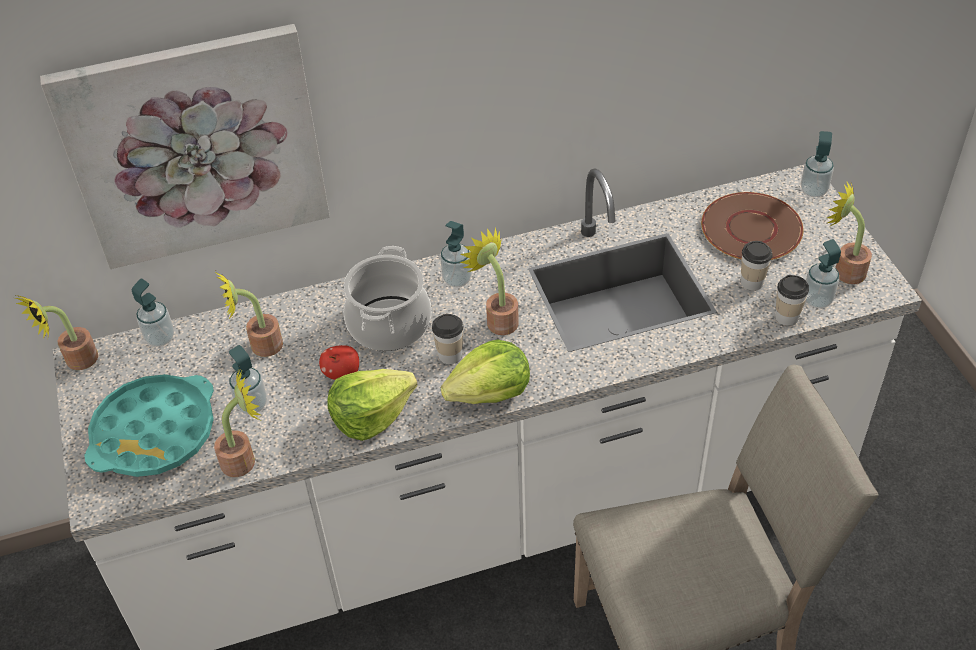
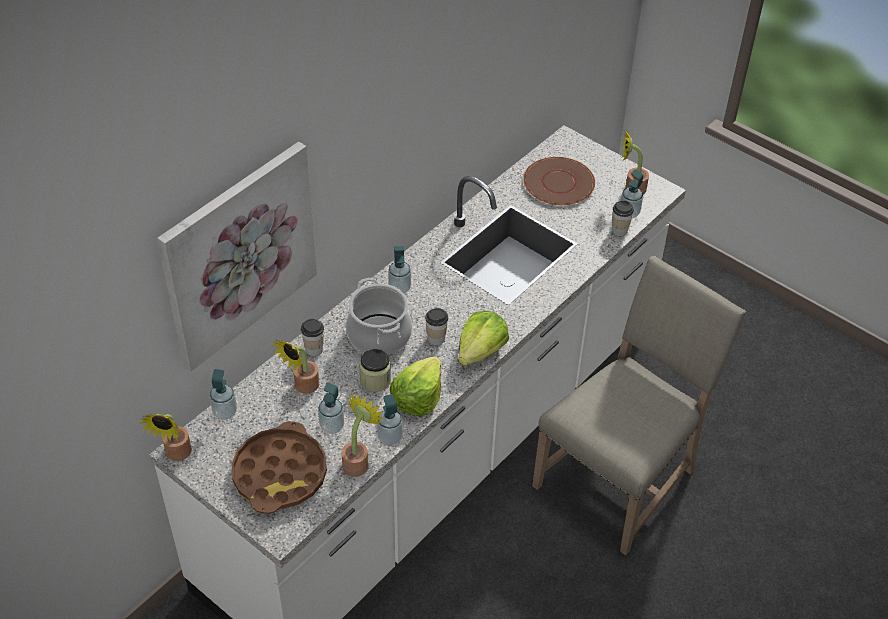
camera: 35 degrees left, 0 degrees up
(154, 433) = (280, 474): turquoise tray -> brown tray
(342, 373) = (375, 380): apple -> jar
(498, 319) = (448, 303): potted plant -> none
(751, 282) = (584, 217): cup -> cup (314, 349)
(813, 190) = (577, 144): soap dispenser -> soap dispenser (390, 437)

